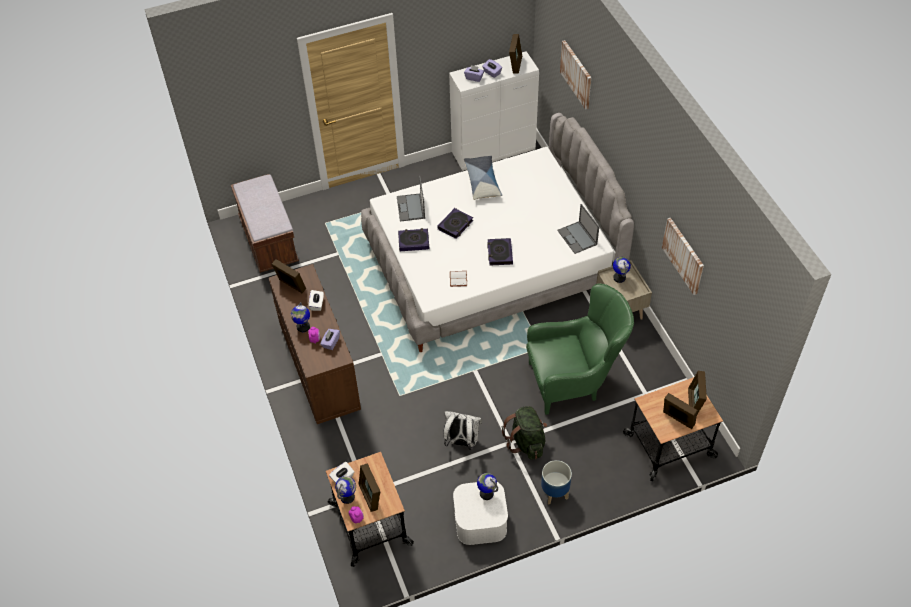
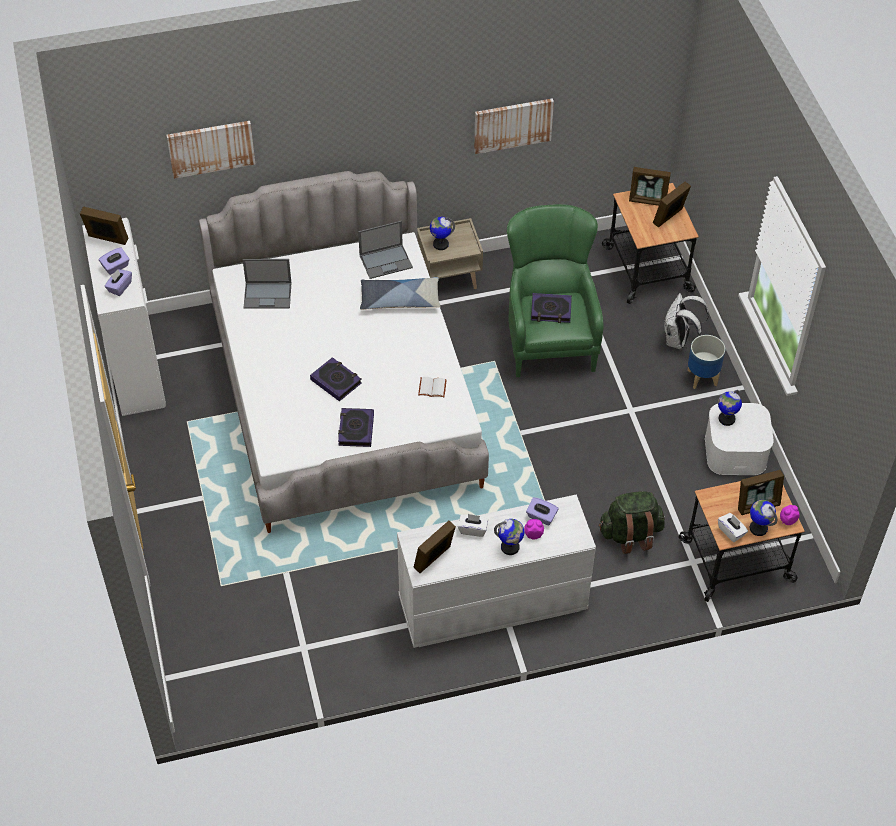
camera: 85 degrees left, 0 degrees up
(268, 241) = (239, 663): brown bench -> none
(319, 367) = (491, 604): brown dresser -> white dresser
(411, 208) = (291, 427): laptop -> laptop (268, 295)
(461, 442) = (626, 457): white backpack -> white backpack (678, 341)
(482, 181) = (262, 344): pillow -> pillow (399, 299)
(499, 253) = (397, 340): book -> book (551, 310)
(526, 442) = (631, 394): green backpack -> green backpack (630, 534)

